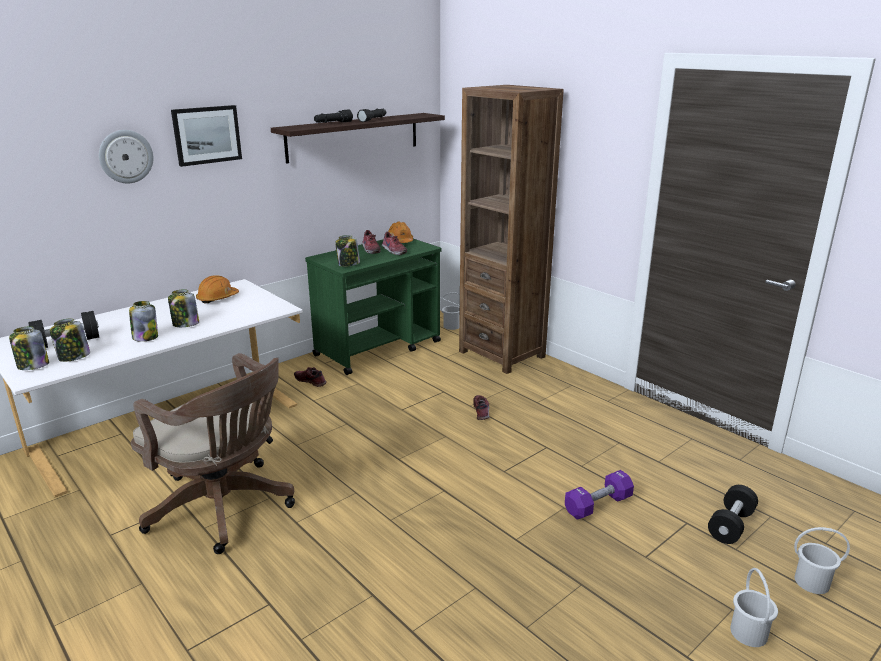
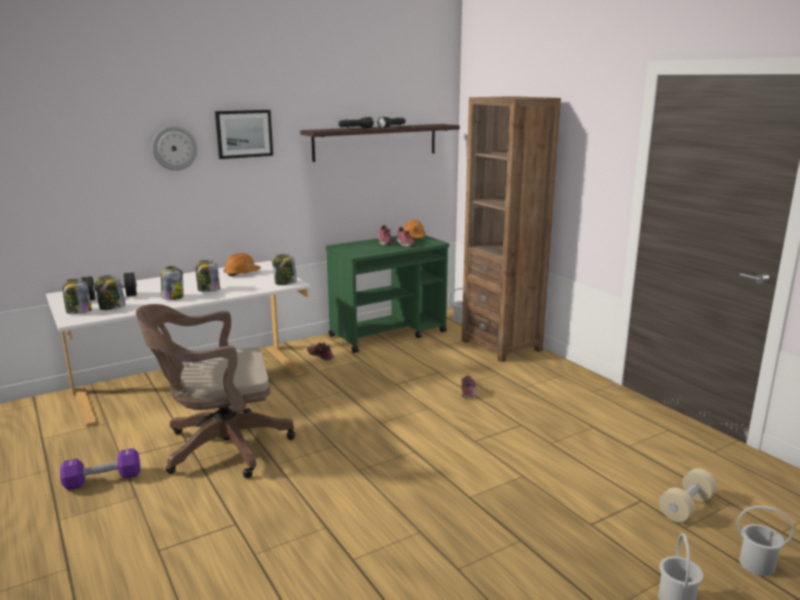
camera: 10 degrees right, 5 degrees down
(225, 508) = (220, 447): brown office chair -> brown office chair turned 120 degrees clockwise
(348, 264) = (360, 252): jar -> jar (285, 283)
(598, 505) = (557, 477): purple dumbbell -> purple dumbbell (103, 480)
(730, 525) = (686, 507): black dumbbell -> beige dumbbell

